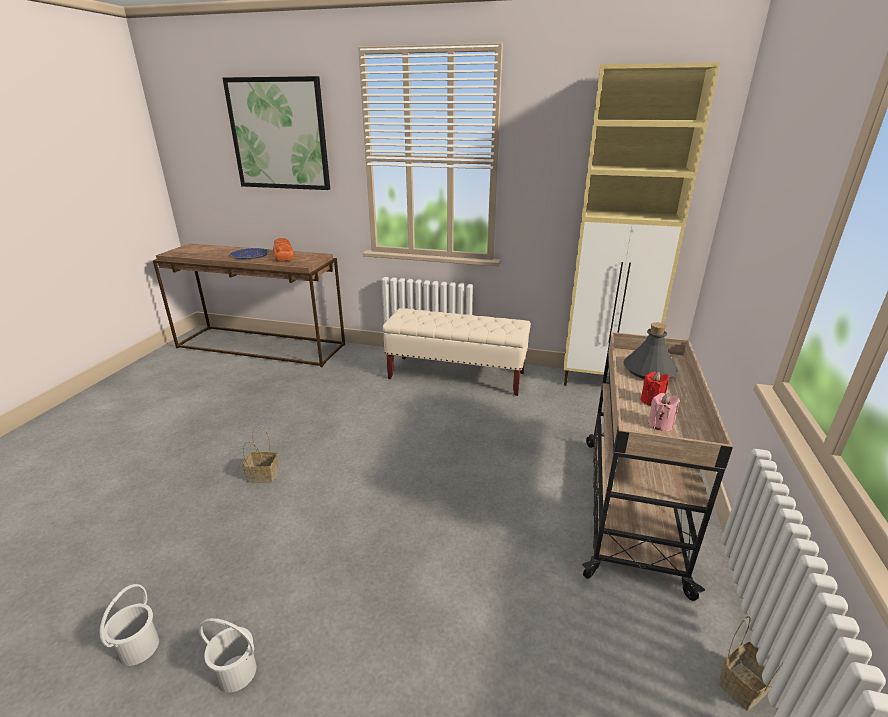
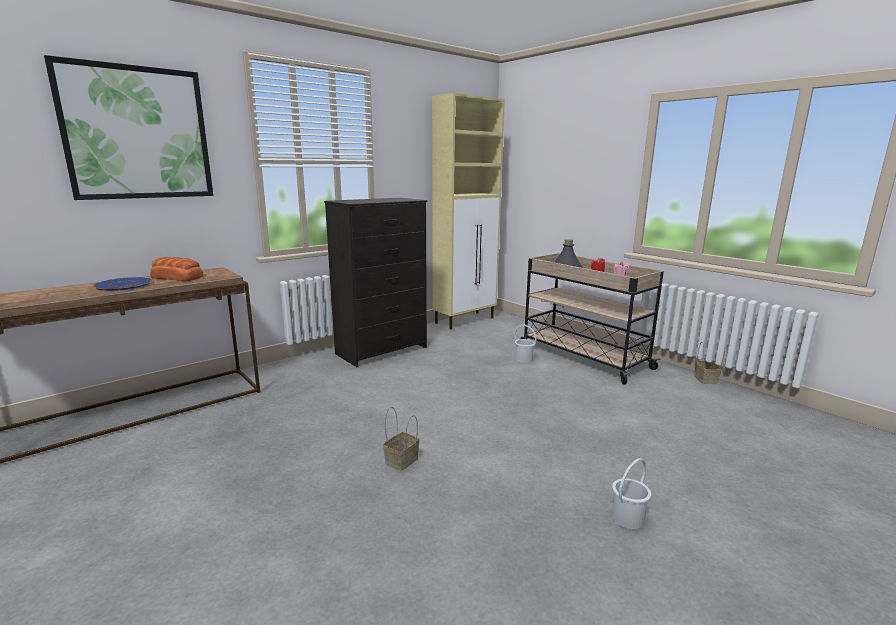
camera: 55 degrees left, 10 degrees down
(139, 647) = (572, 567): white bucket -> white bucket (524, 359)
(457, 376) = (382, 350): beige bench -> black dresser

